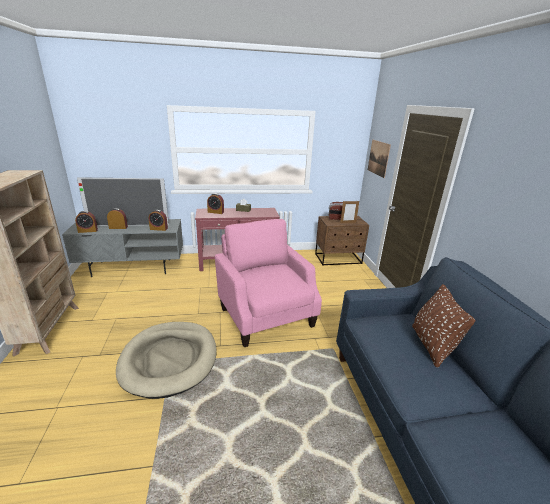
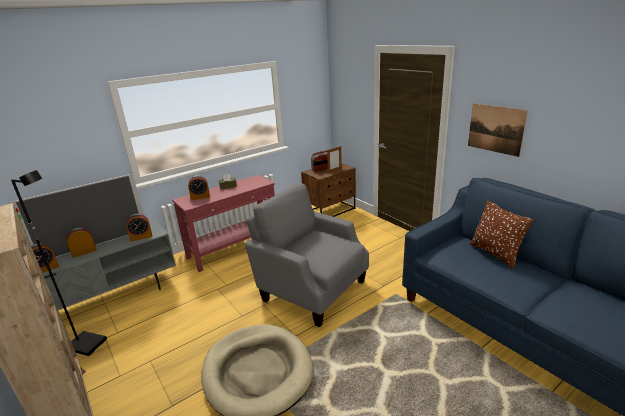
camera: 25 degrees left, 0 degrees up
(95, 292) = (87, 344): none -> black floor lamp
(265, 315) = (311, 289): pink armchair -> grey armchair
(378, 158) = (348, 99): picture -> picture (495, 129)

